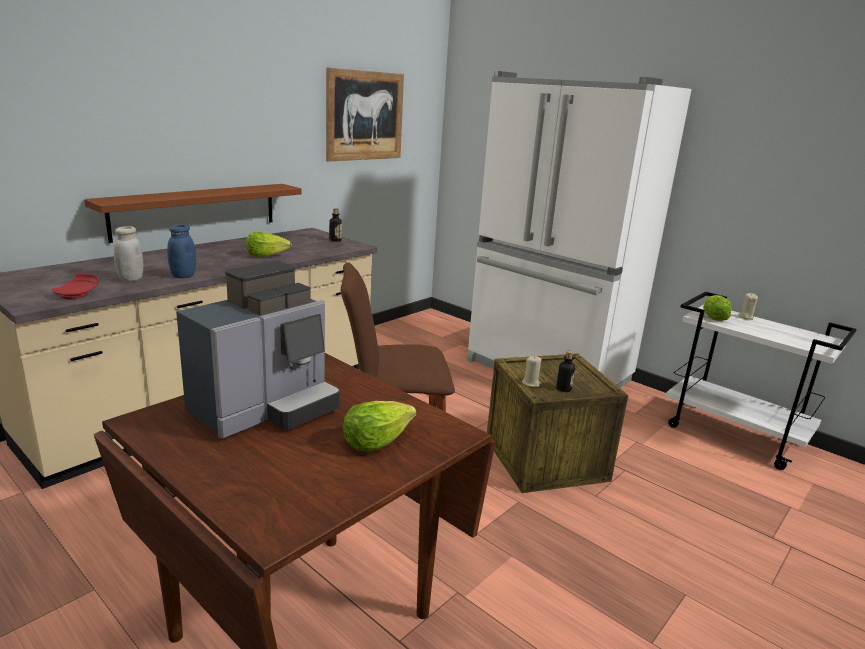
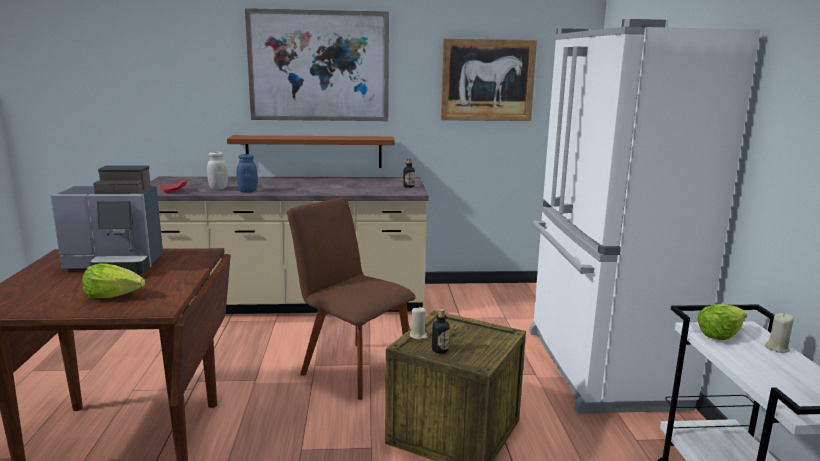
camera: 45 degrees right, 5 degrees down
(196, 97) = (319, 66): none -> picture
(266, 255) = (329, 188): lettuce -> none

